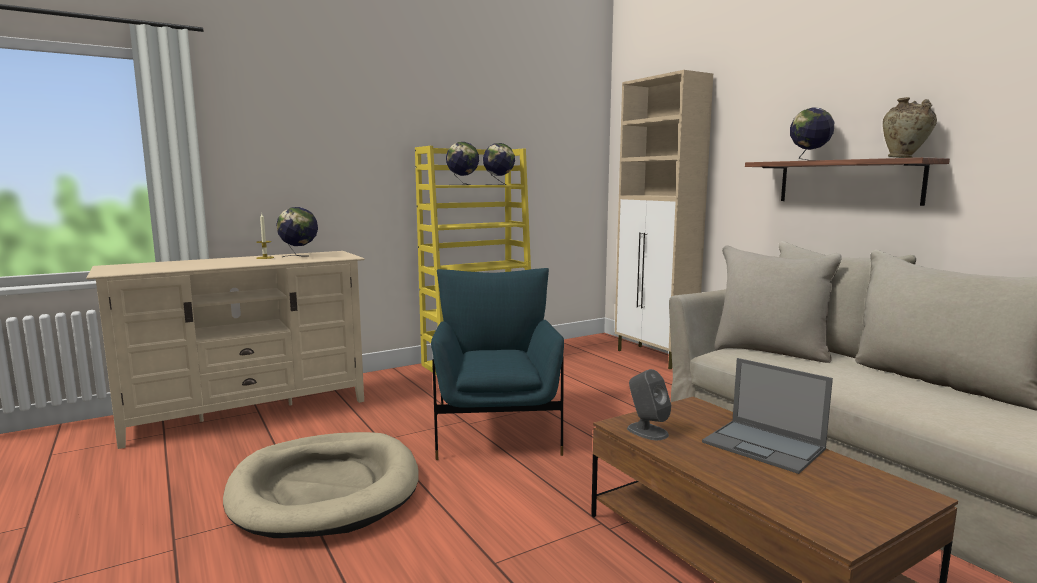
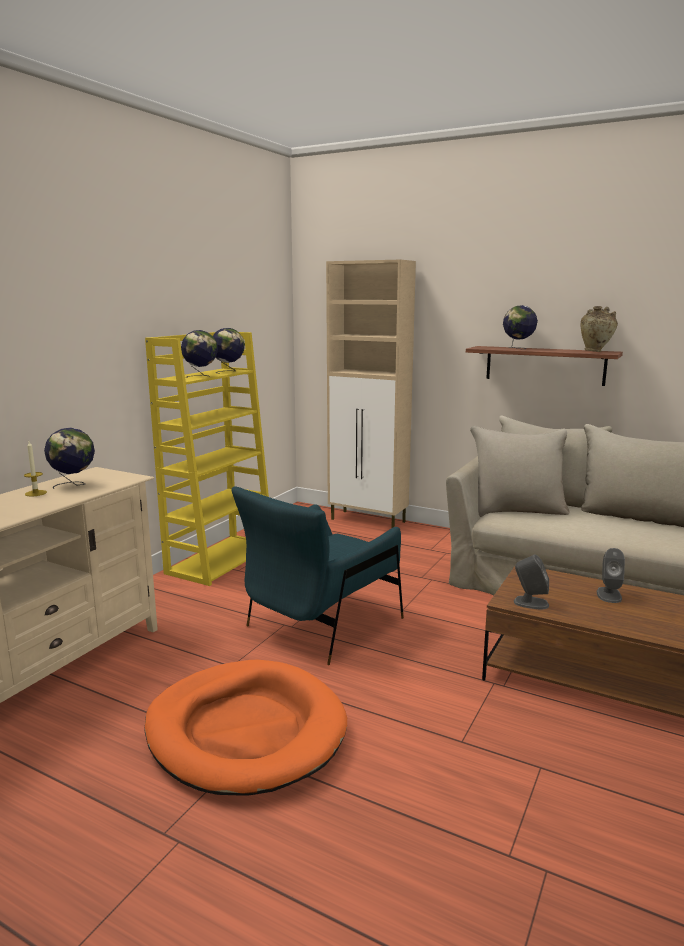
camera: 30 degrees left, 5 degrees up
(325, 489) = (245, 731): beige dog bed -> orange dog bed
(496, 428) = (321, 624): blue armchair -> blue armchair turned 105 degrees counterclockwise
(764, 446) = (609, 595): laptop -> grey speaker

